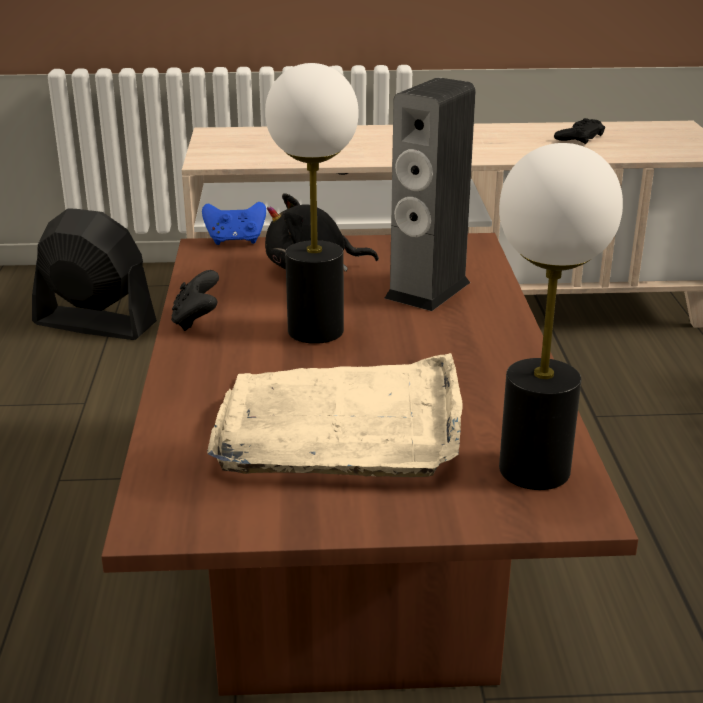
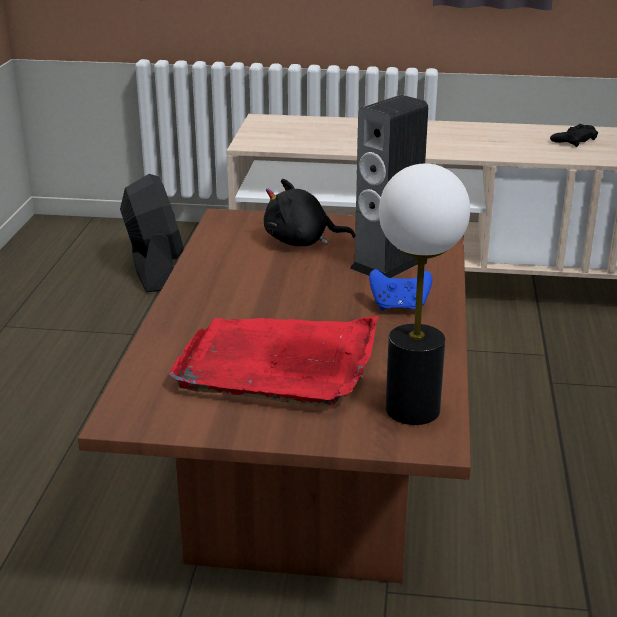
camera: 10 degrees right, 0 degrees up
(94, 323) = (155, 270): black fan -> black fan turned 45 degrees clockwise
(196, 321) = (197, 275): black game controller -> none
(235, 241) = (249, 213): blue game controller -> blue game controller (399, 307)
(316, 330) = (286, 290): table lamp -> none
(342, 426) = (279, 364): beige tray -> red tray

